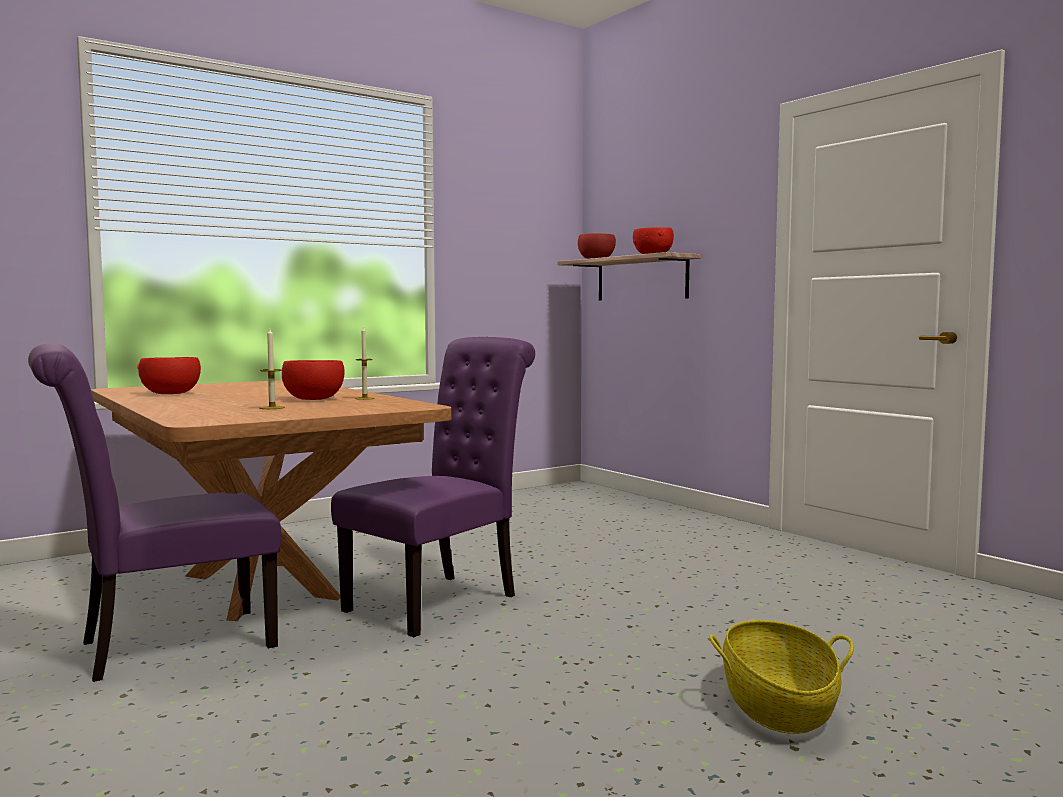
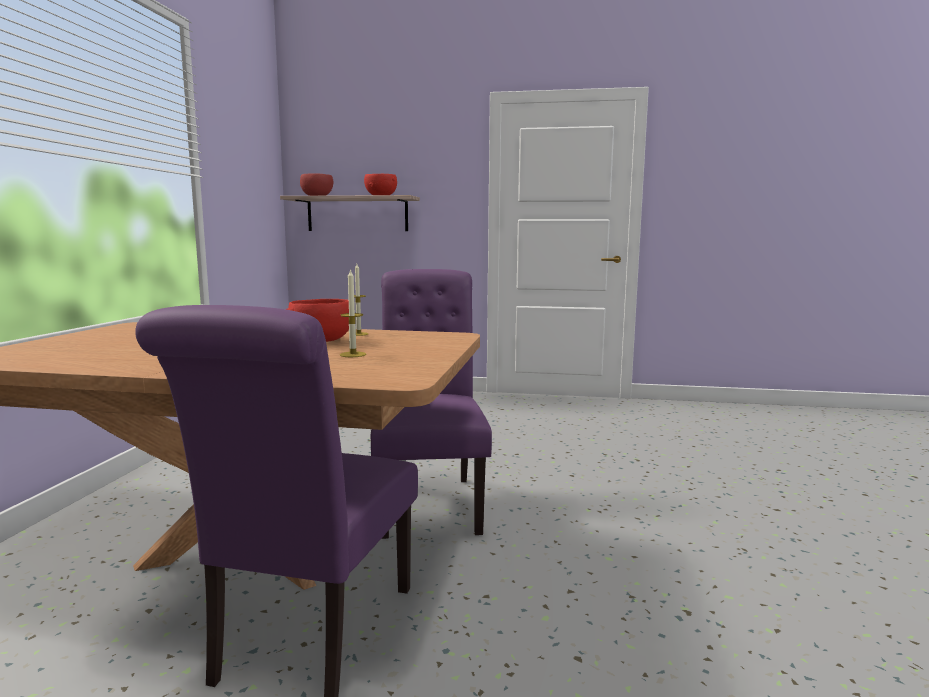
camera: 45 degrees left, 5 degrees up
(170, 393) = (108, 355): red bowl -> none
(778, 706) = (726, 492): basket -> none

